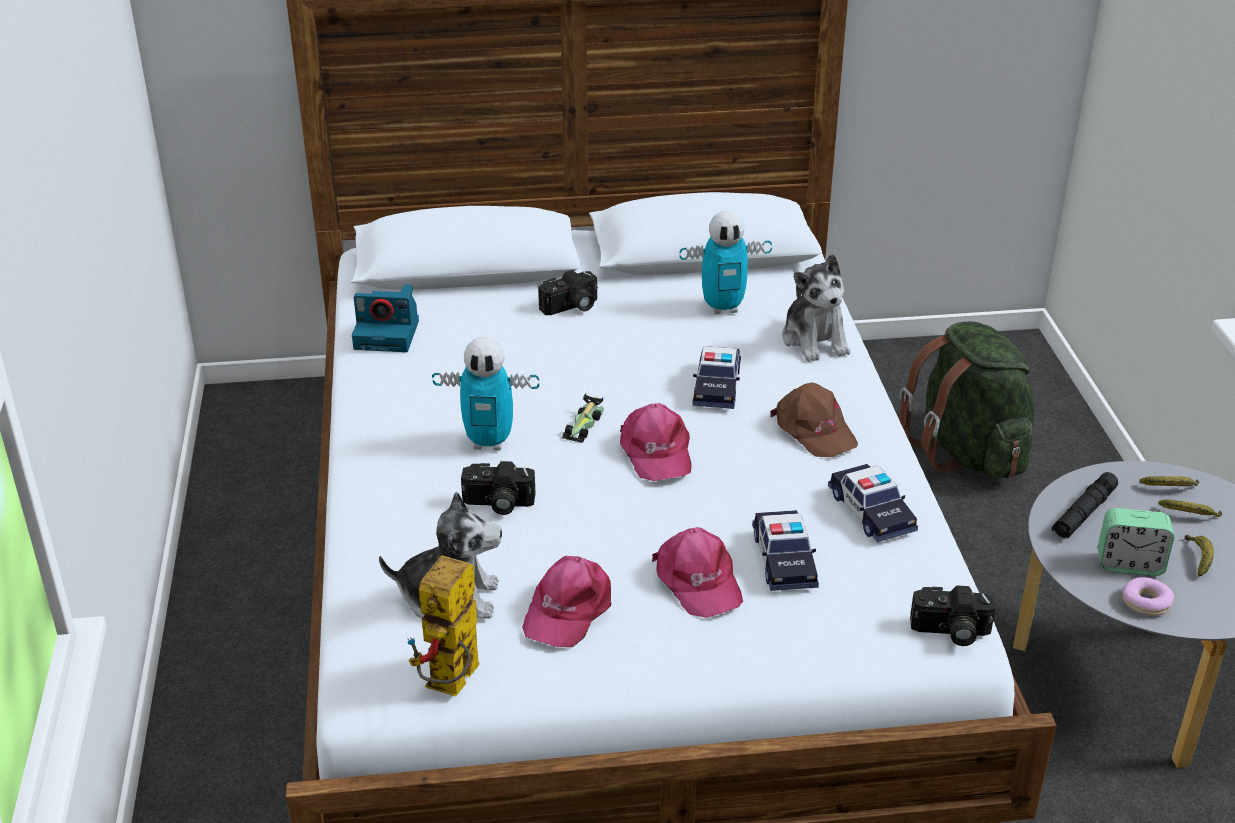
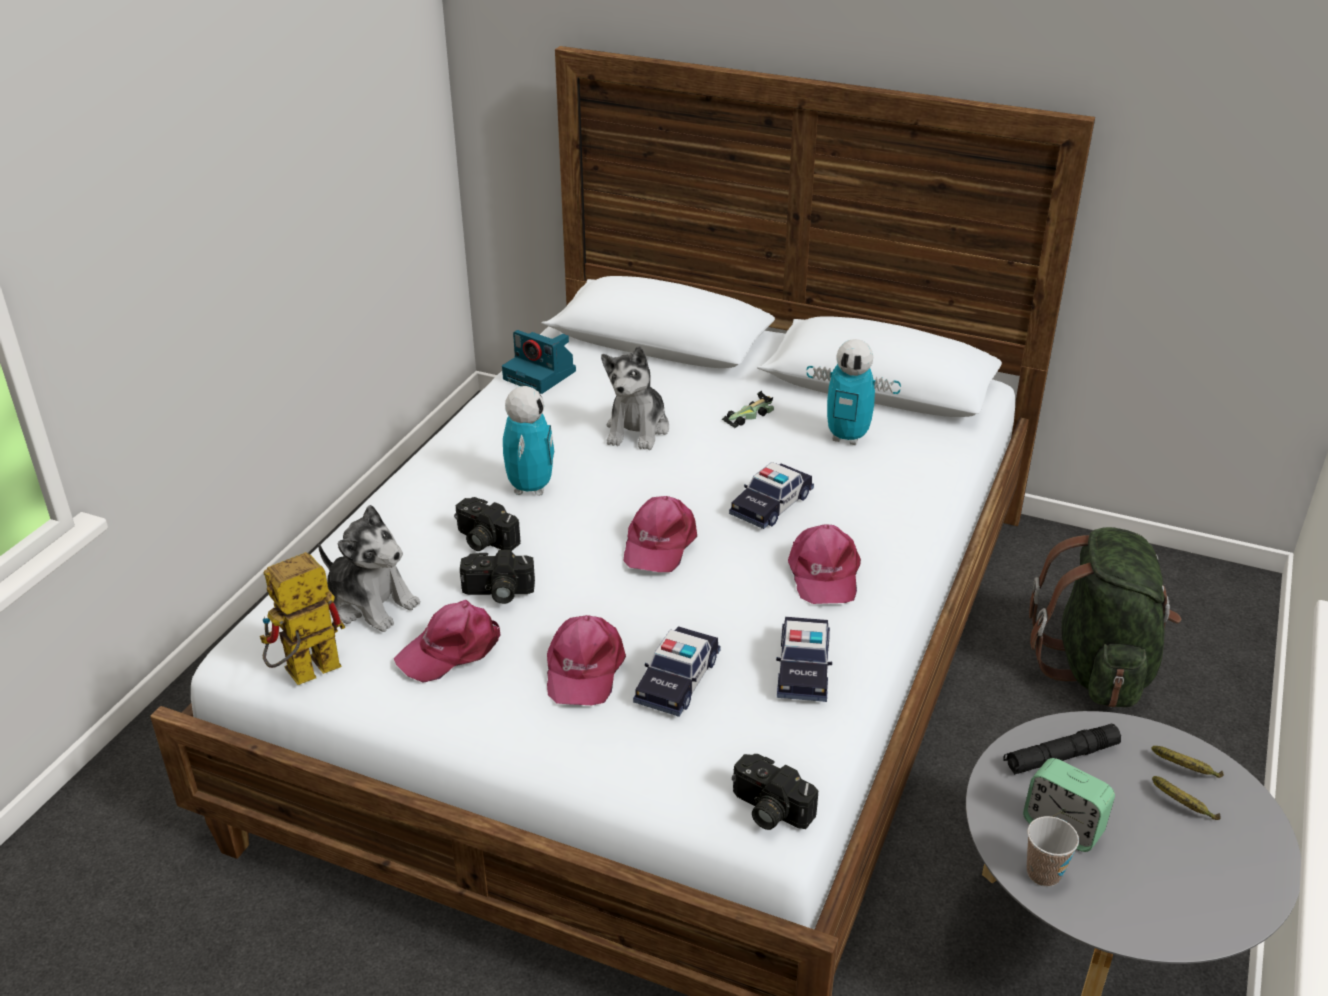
camera: 30 degrees right, 0 degrees up
(489, 442) = (530, 488): toy robot -> toy robot turned 120 degrees counterclockwise
(571, 307) = (711, 397): camera -> camera (497, 592)
(584, 423) = (623, 498): toy car -> toy car (750, 415)
(814, 430) = (823, 574): brown cap -> pink cap
(815, 340) = (907, 493): plush toy -> plush toy (637, 429)
(1146, 602) = (1043, 873): donut -> cup
(1198, 559) = (1148, 854): banana -> none

